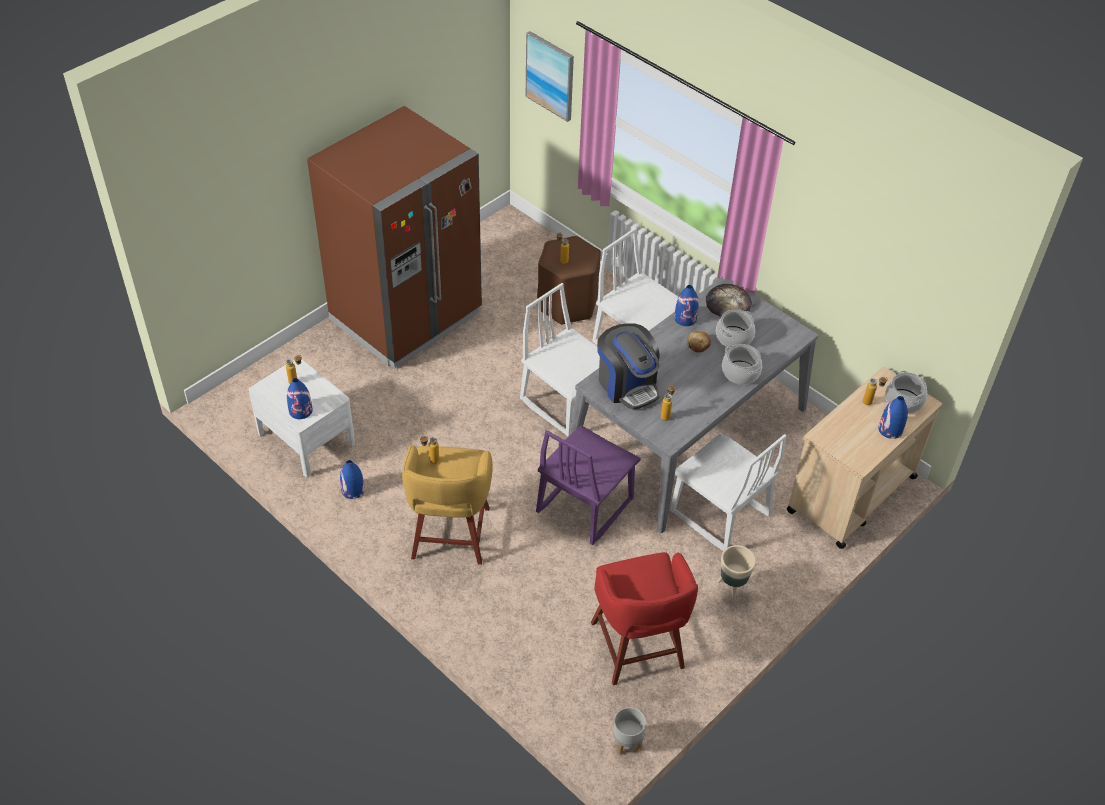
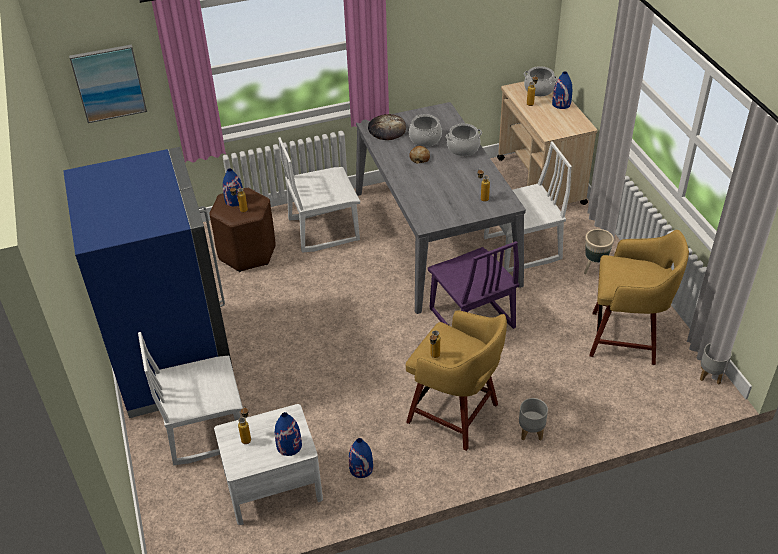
camera: 60 degrees left, 5 degrees down
(406, 317) = (174, 360): brown fridge -> blue fridge
(459, 602) = (531, 432): none -> grey planter
(567, 401) = (355, 291): white chair -> white chair (205, 430)
(627, 384) = (437, 207): coffee machine -> none
(637, 648) = (626, 338): red stool -> yellow stool
(685, 318) = (387, 154): blue vase -> blue vase (234, 200)

